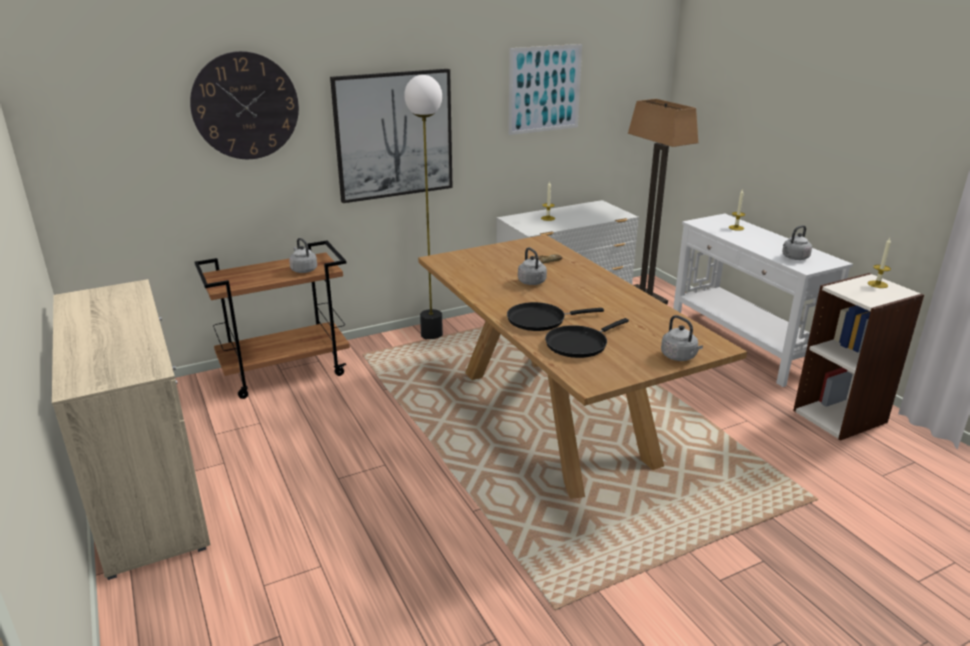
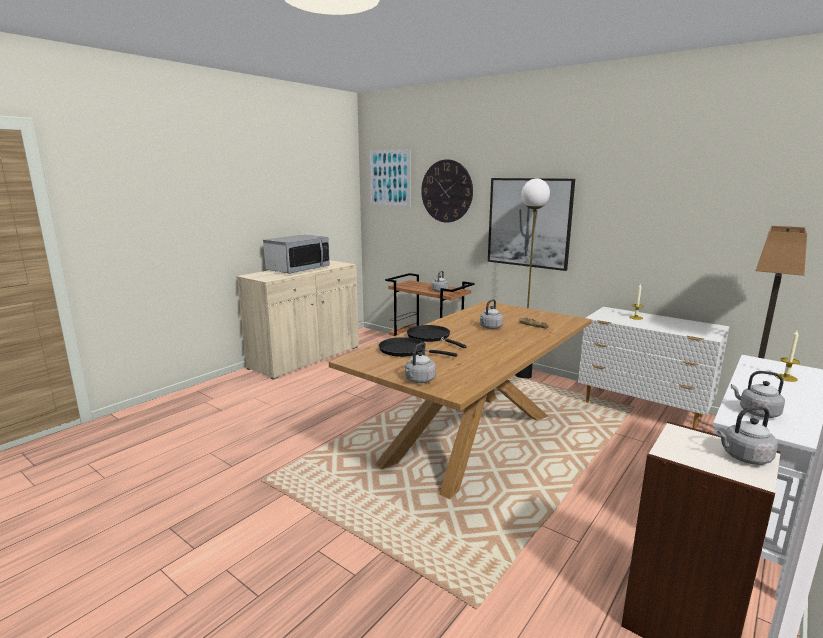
camera: 65 degrees right, 10 degrees down
(103, 332) = (298, 269): none -> microwave
(544, 89) = (668, 204): picture -> picture (389, 178)
(877, 284) = (744, 457): candle -> grey kettle

